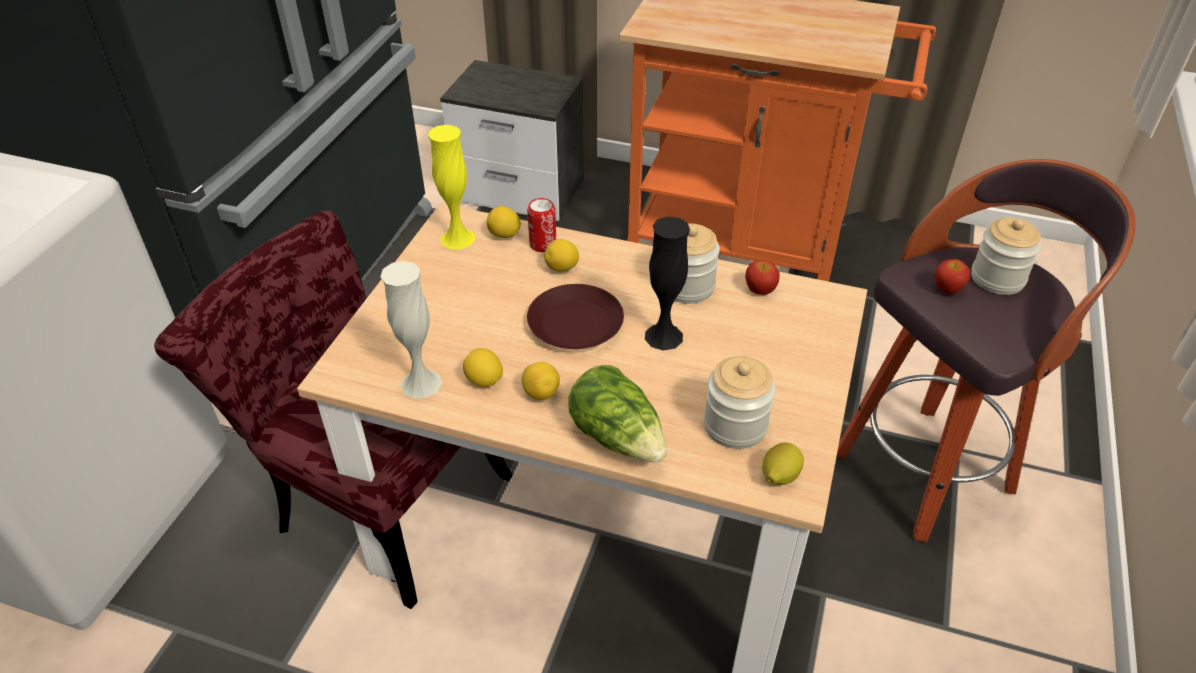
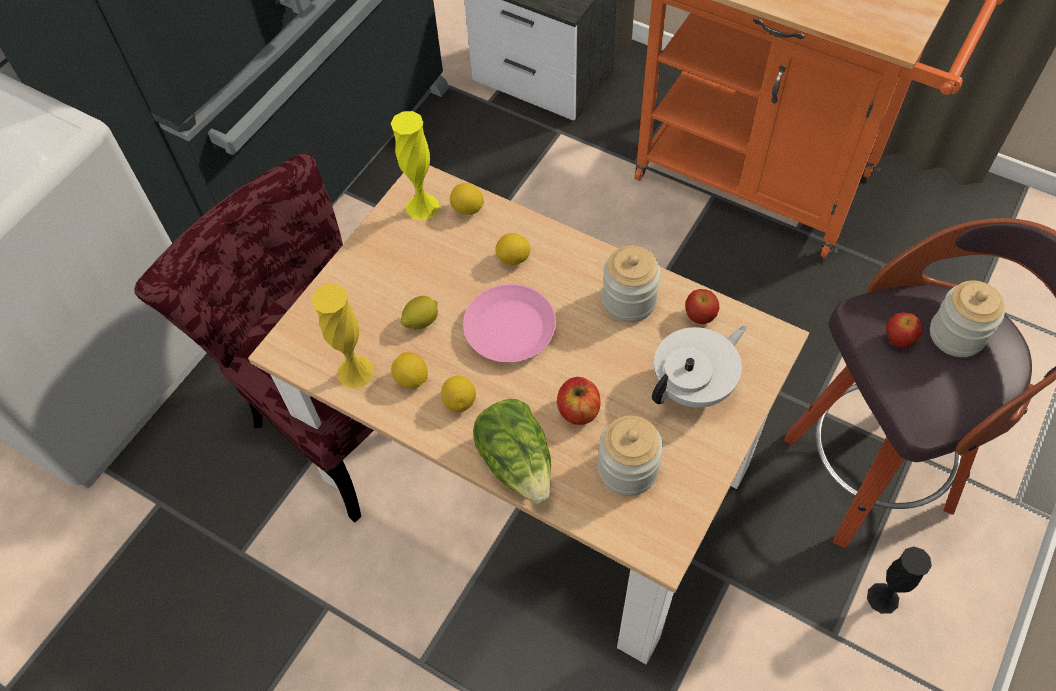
camera: 15 degrees right, 15 degrees up
(421, 383) = (355, 372): white vase -> yellow vase
(543, 244) = (502, 226): can -> none
(576, 325) = (510, 329): brown plate -> pink plate
(663, 336) = (589, 356): black vase -> black vase (883, 598)
(667, 383) = (578, 410): none -> apple
(776, 346) = (694, 386): none -> white teapot
(779, 476) = (651, 531): lemon -> lemon (421, 321)

